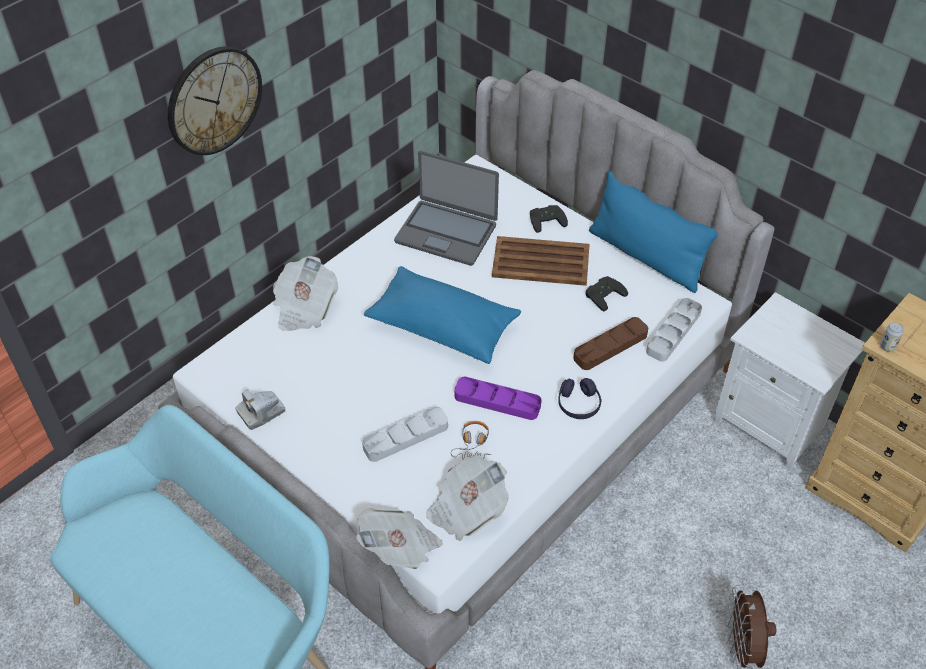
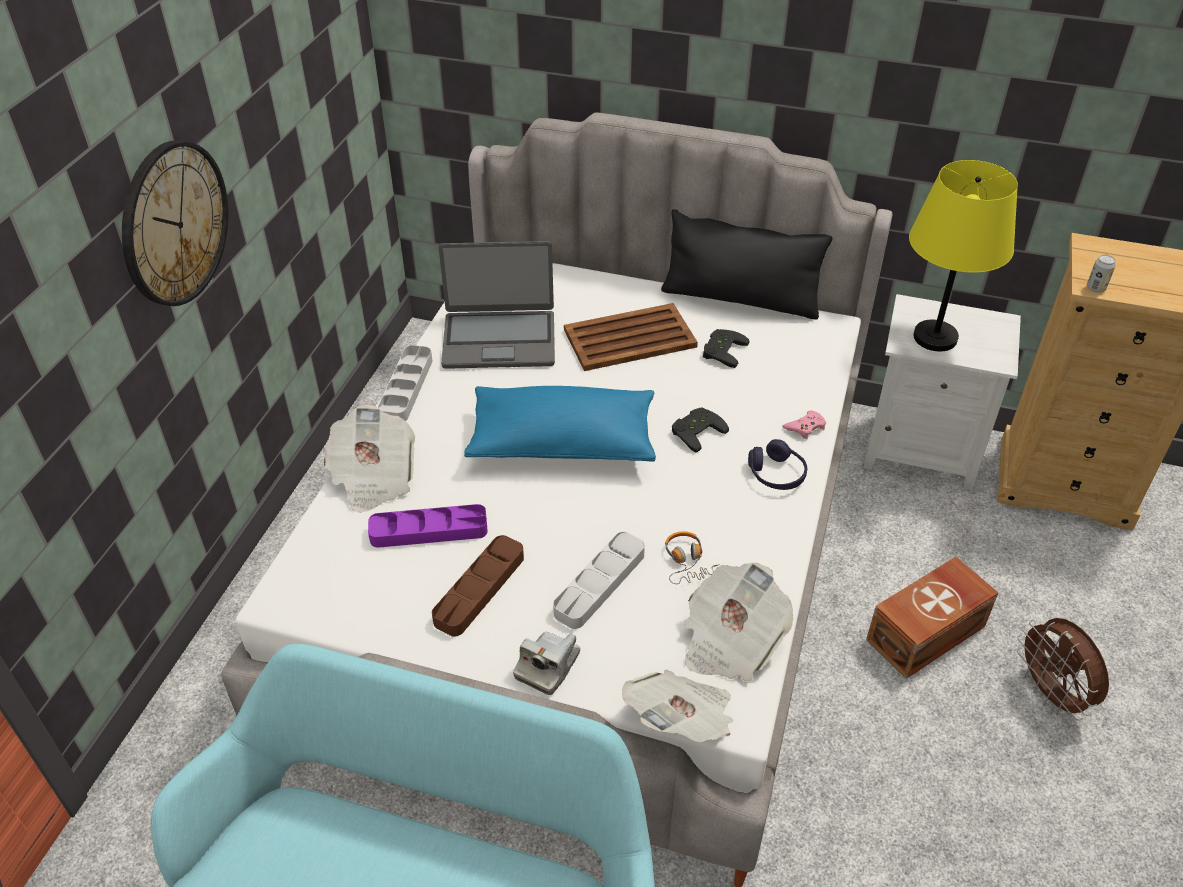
camera: 25 degrees left, 5 degrees down
(261, 412) = (391, 622): camera -> camera (547, 666)
(497, 401) = (682, 503): purple tray -> purple tray (429, 530)
(546, 219) = (606, 293): black game controller -> black game controller (696, 430)
(610, 346) = (767, 401): brown tray -> brown tray (479, 589)
(625, 376) = (805, 427): none -> pink game controller
(646, 256) = (740, 299): blue pillow -> black pillow
(673, 332) = (823, 365): grey tray -> grey tray (406, 388)
(677, 565) = (928, 633): none -> brown storage box
(780, 339) = (935, 338): none -> yellow table lamp

